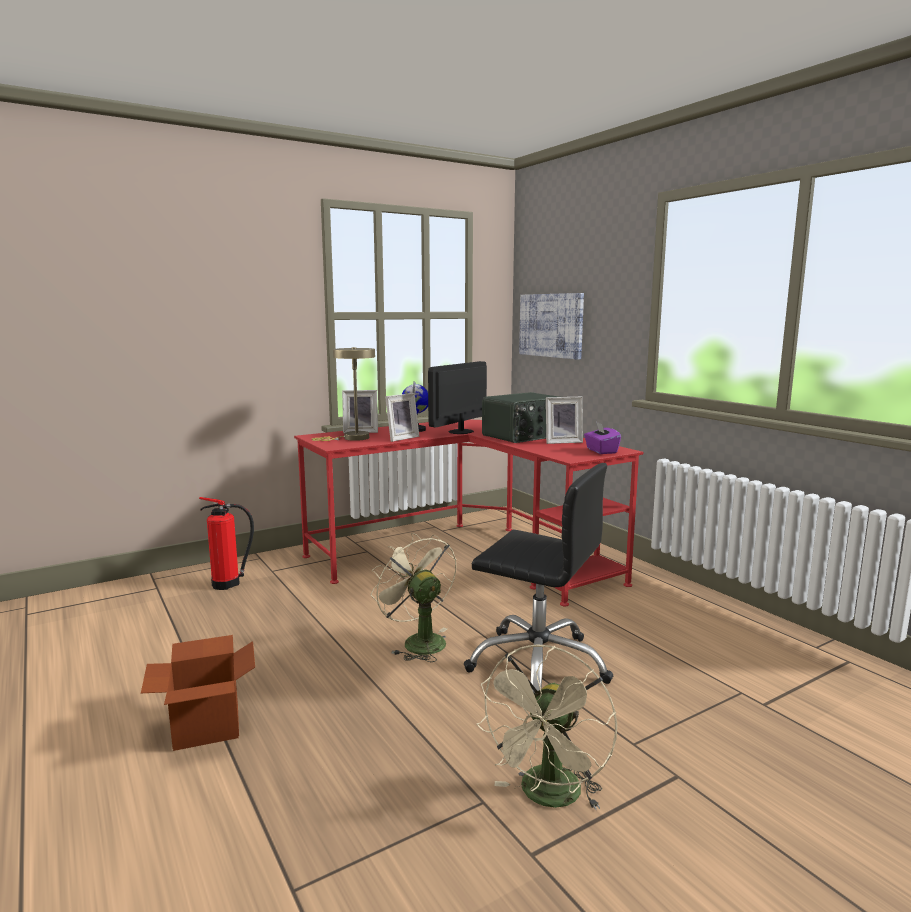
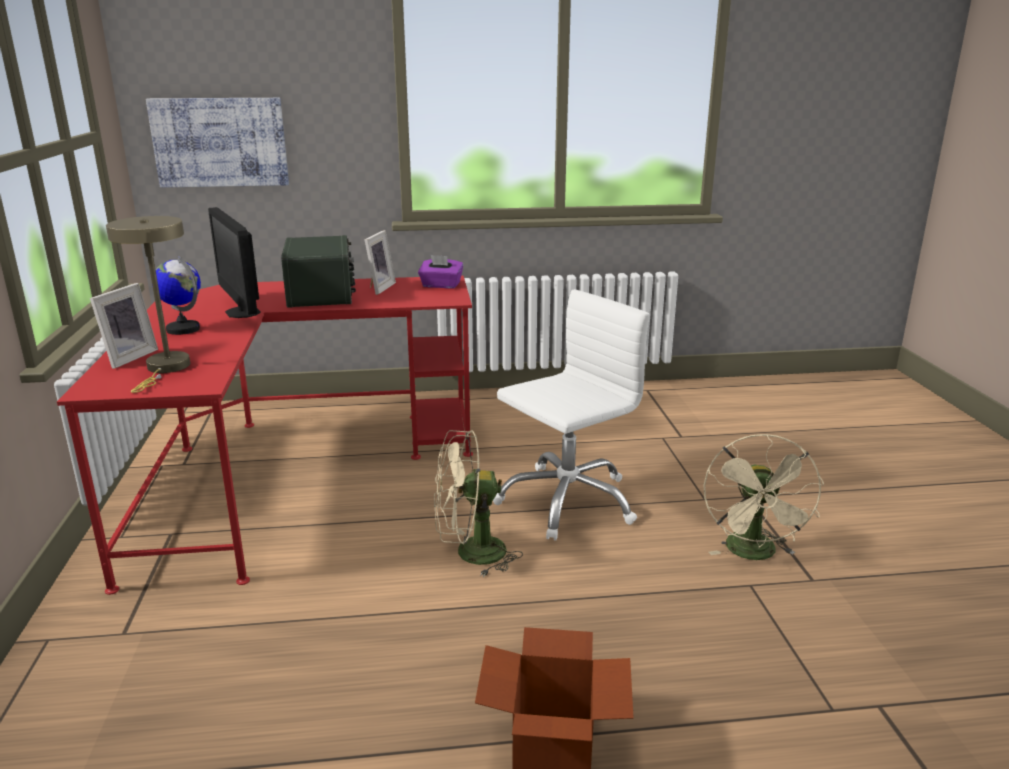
camera: 65 degrees left, 10 degrees up
(229, 584) = (118, 688): fire extinguisher -> none
(400, 438) = (221, 344): picture frame -> none
(538, 664) = (567, 501): black office chair -> white office chair
(548, 797) = (754, 554): beige fan -> beige fan turned 45 degrees clockwise

